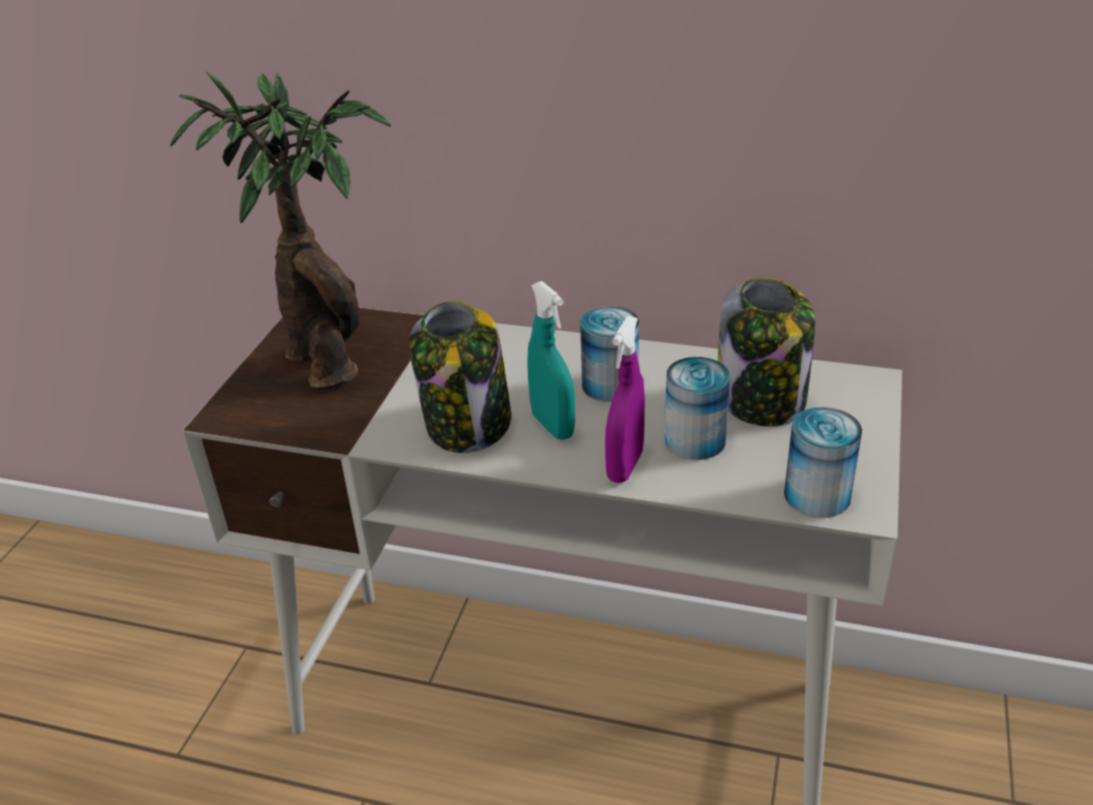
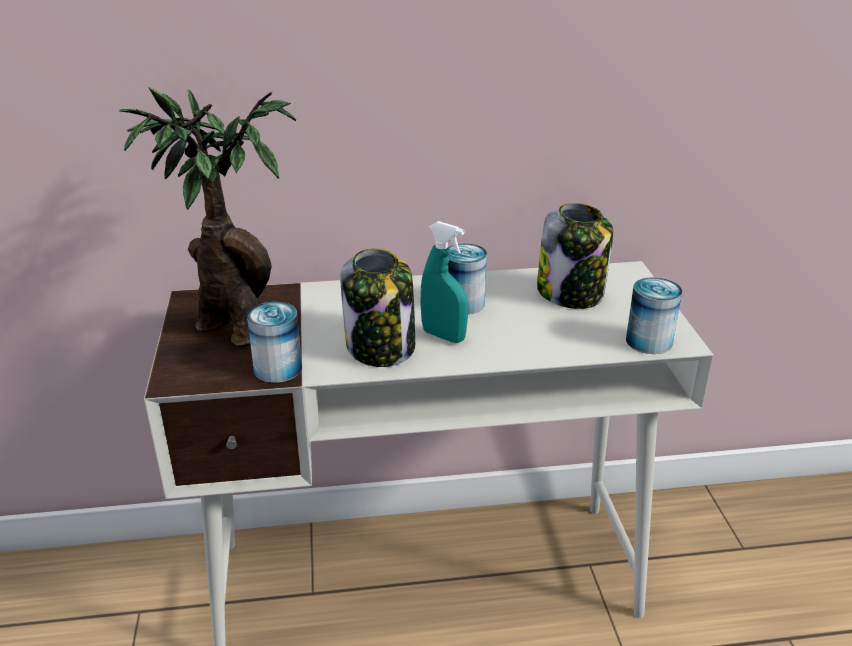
camera: 25 degrees left, 5 degrees down
(625, 466) = (513, 350): purple spray bottle -> none
(695, 440) = (547, 325): can -> can (278, 368)

